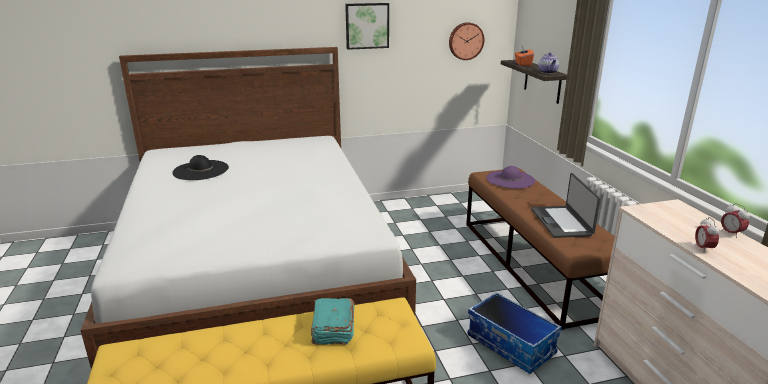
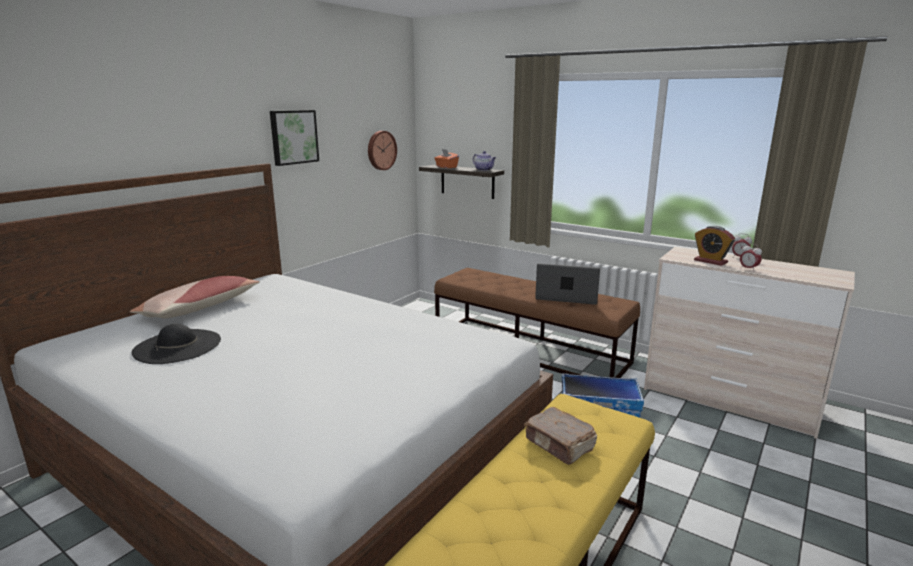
camera: 40 degrees left, 5 degrees down
(249, 149) = (199, 308): none -> pillow
(332, 329) = (559, 445): turquoise book -> brown book
(510, 179) = (478, 277): purple hat -> none
(562, 222) = (566, 297): laptop -> laptop turned 150 degrees clockwise
(676, 226) = (710, 261): none -> alarm clock

